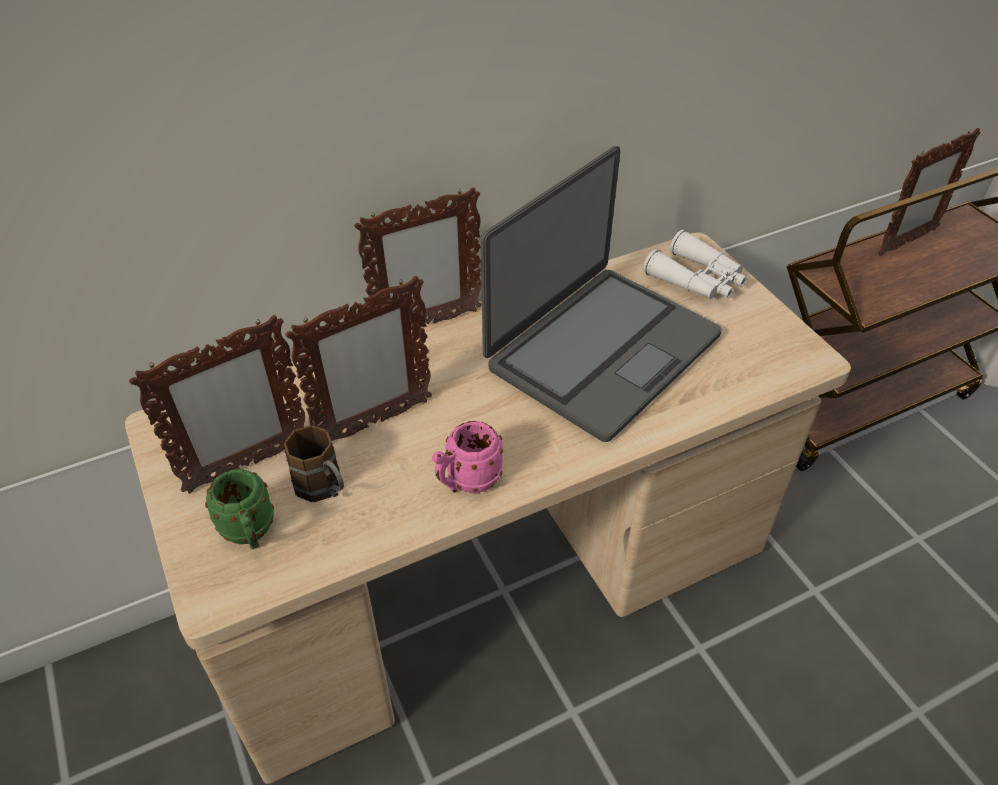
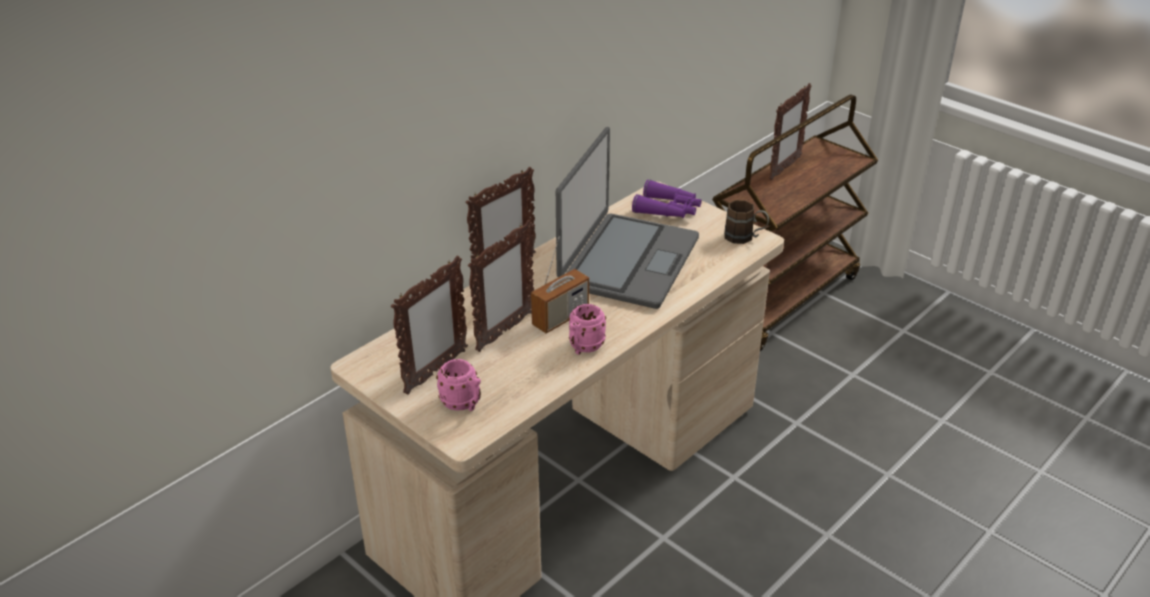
camera: 20 degrees left, 10 degrees down
(250, 534) = (463, 404): green mug -> pink mug
(324, 489) = (495, 372): brown mug -> brown mug (745, 238)
(461, 421) = (560, 318): none -> radio
(697, 280) = (668, 209): white binoculars -> purple binoculars

